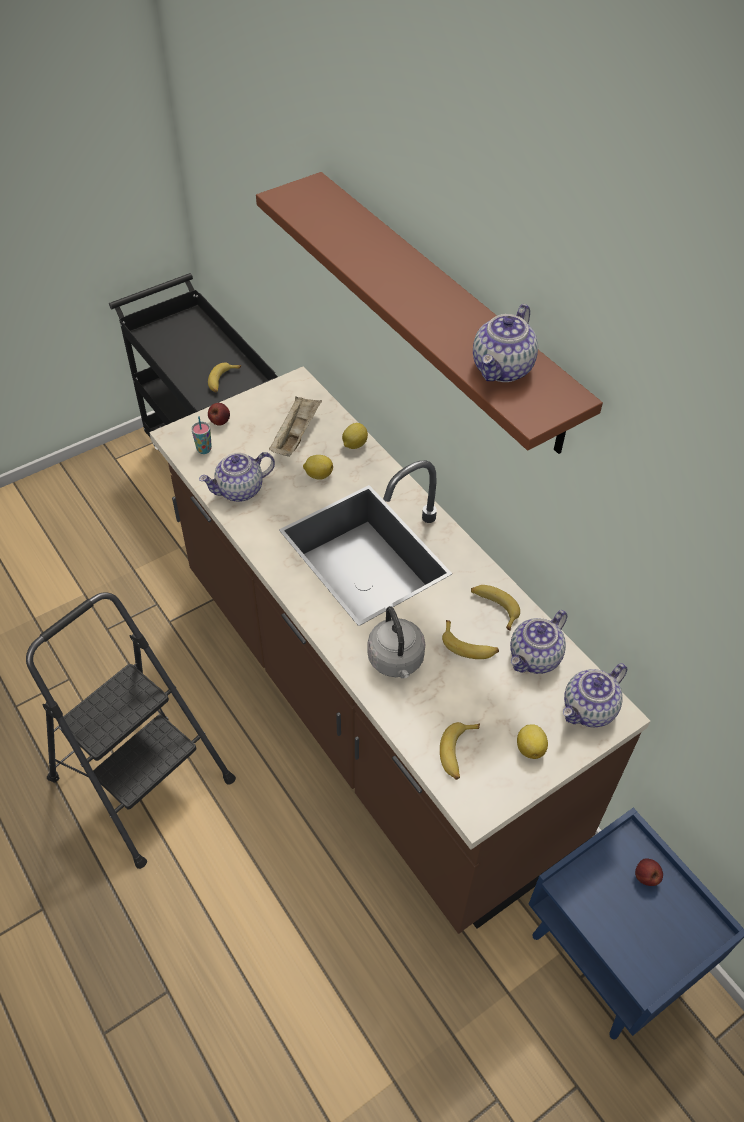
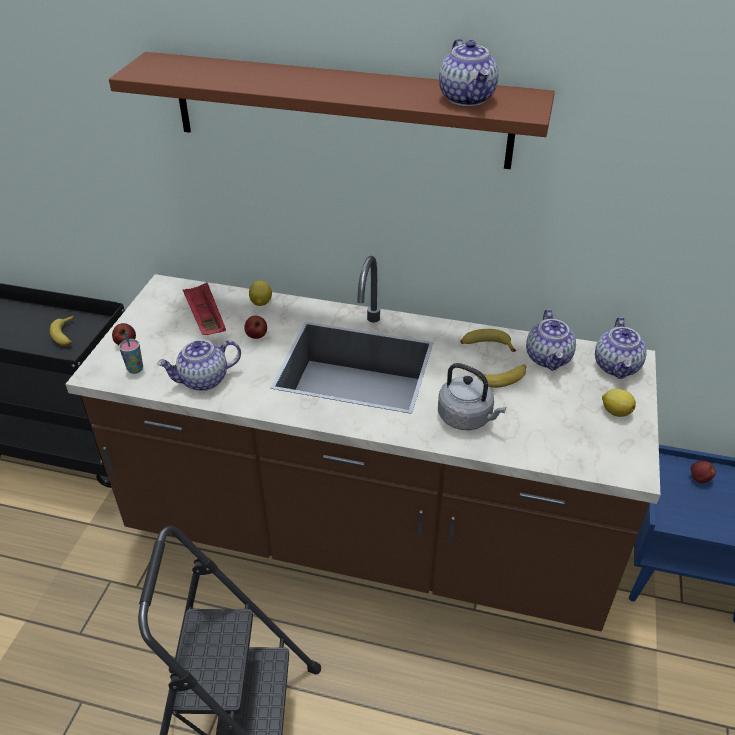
camera: 40 degrees left, 10 degrees down
(239, 490) = (203, 380): teapot -> teapot turned 45 degrees clockwise
(296, 435) = (205, 320): beige tray -> red tray
(318, 475) = (256, 336): lemon -> apple
(458, 753) = (580, 446): banana -> none

